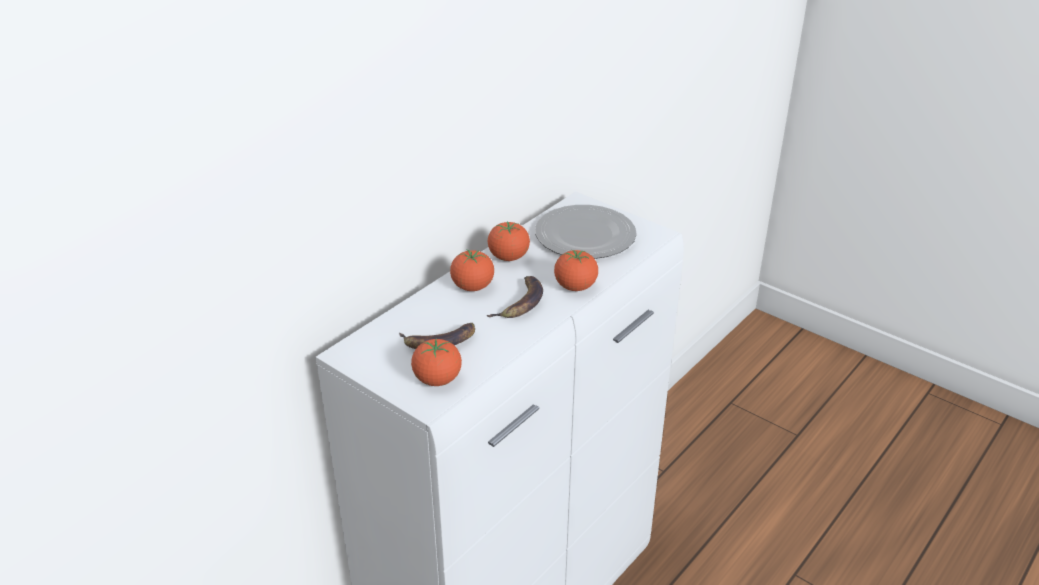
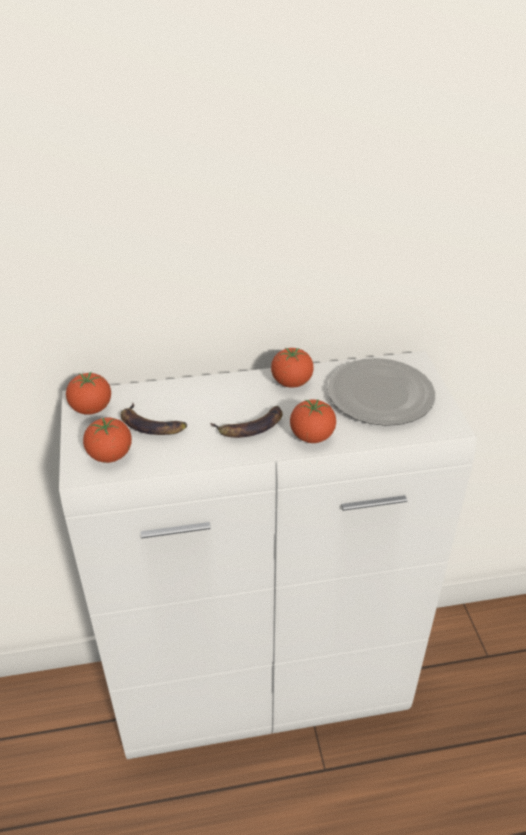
camera: 40 degrees right, 5 degrees up
(472, 287) = (232, 394): tomato -> tomato (91, 409)

